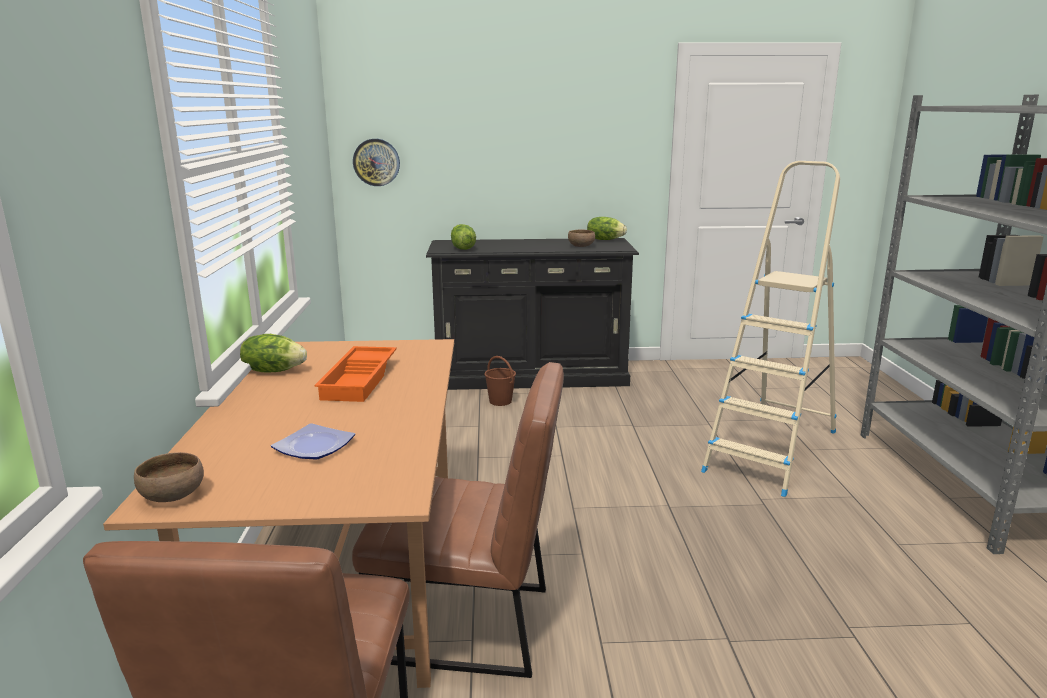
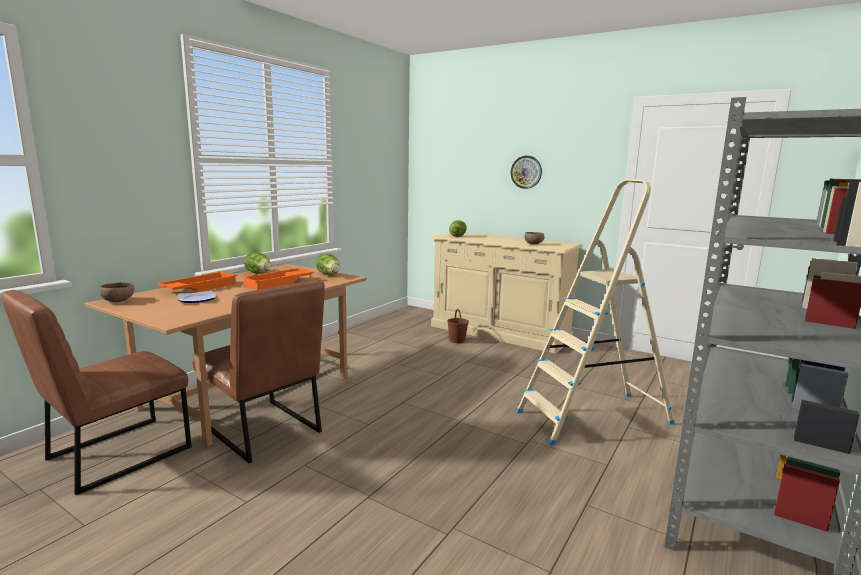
camera: 35 degrees right, 5 degrees down
(251, 424) = (199, 287): none -> orange tray
(376, 162) = (431, 180): wall clock -> wall clock (526, 172)
(531, 375) = (499, 332): black cabinet -> beige cabinet
(605, 240) = (563, 243): lettuce -> lettuce (329, 274)

